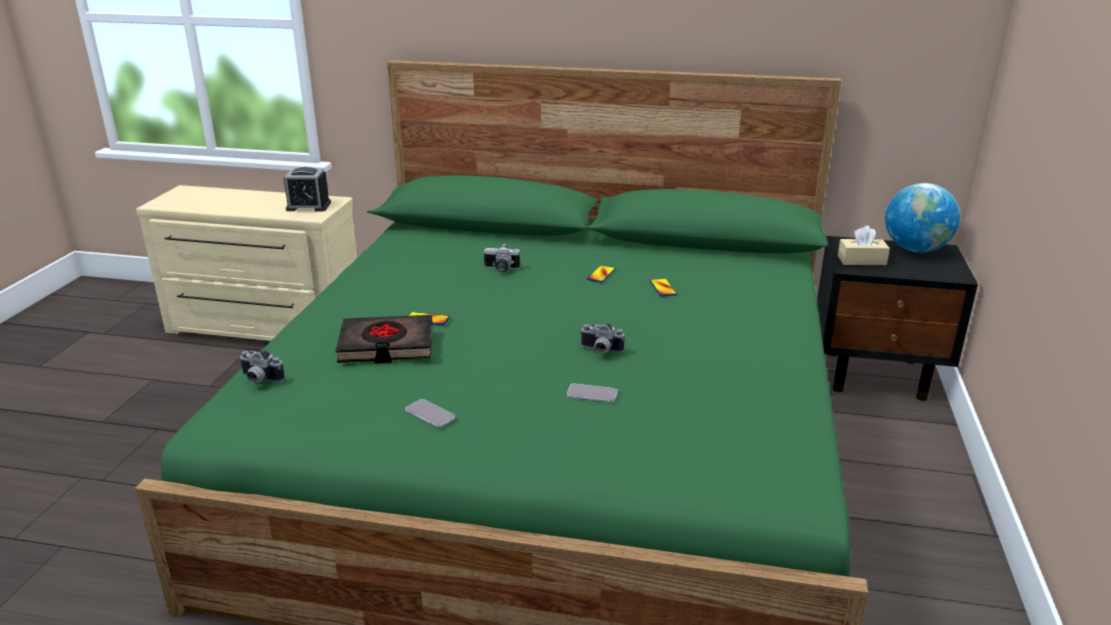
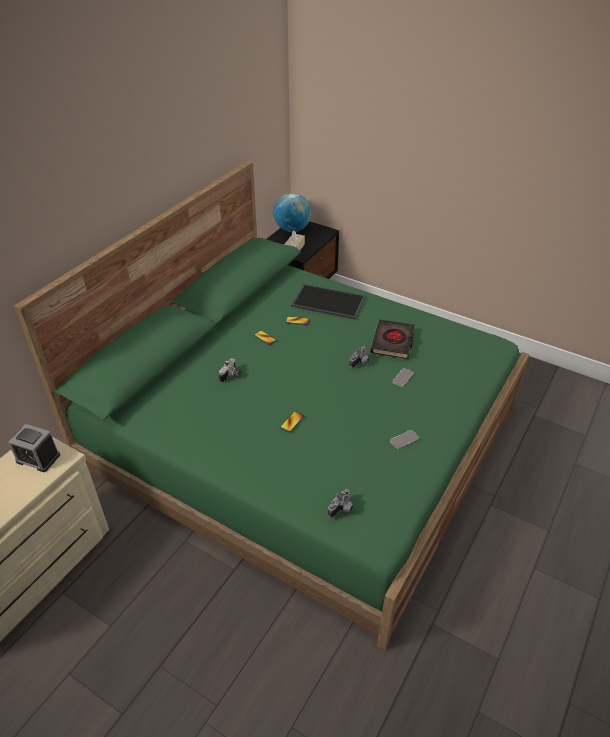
camera: 70 degrees left, 15 degrees up
(308, 206) = (38, 458): alarm clock -> alarm clock turned 90 degrees clockwise
(386, 345) = (326, 443): black book -> black book (393, 342)
(736, 301) = (327, 302): none -> tray

